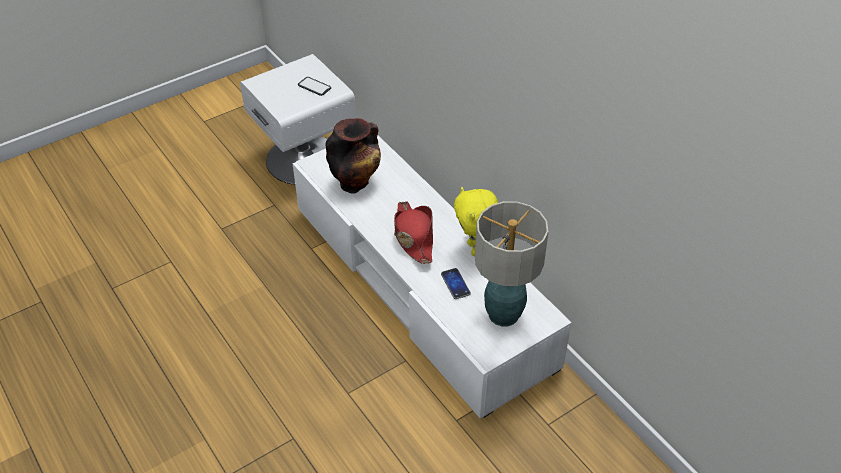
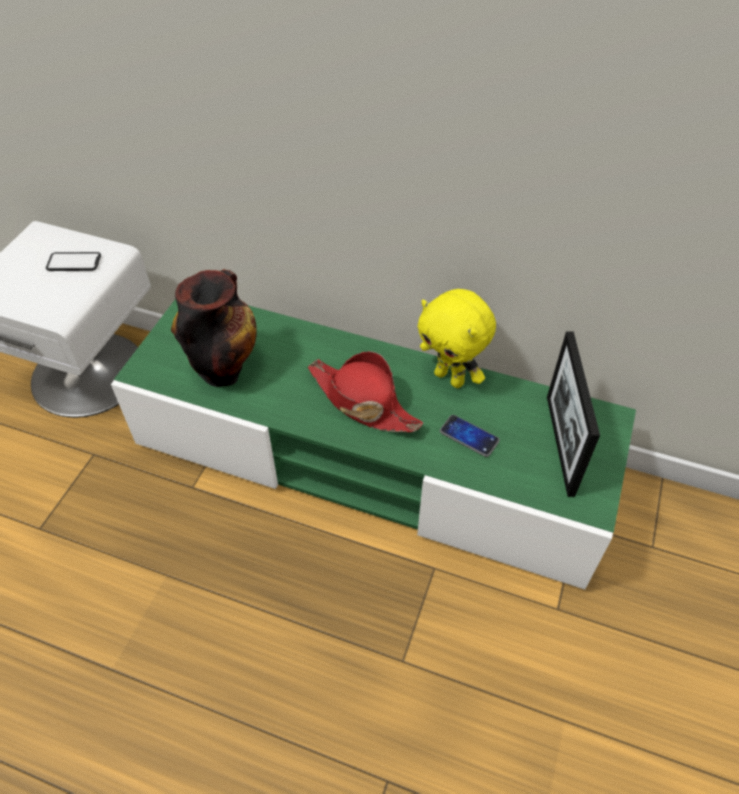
camera: 35 degrees left, 5 degrees up
(420, 285) = (369, 459): white tv stand -> green tv stand
(504, 315) = (560, 444): table lamp -> picture frame

